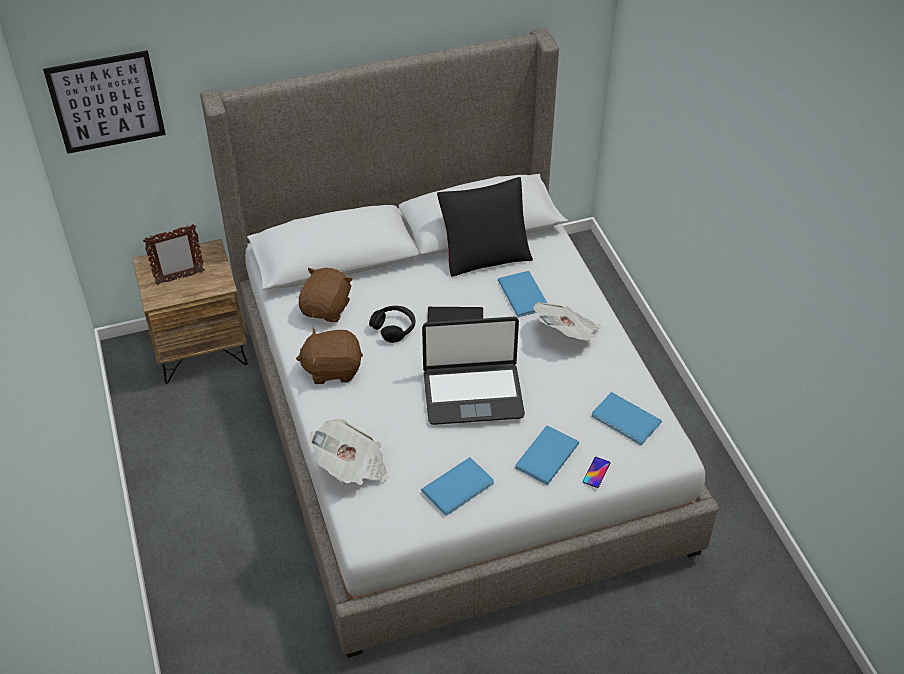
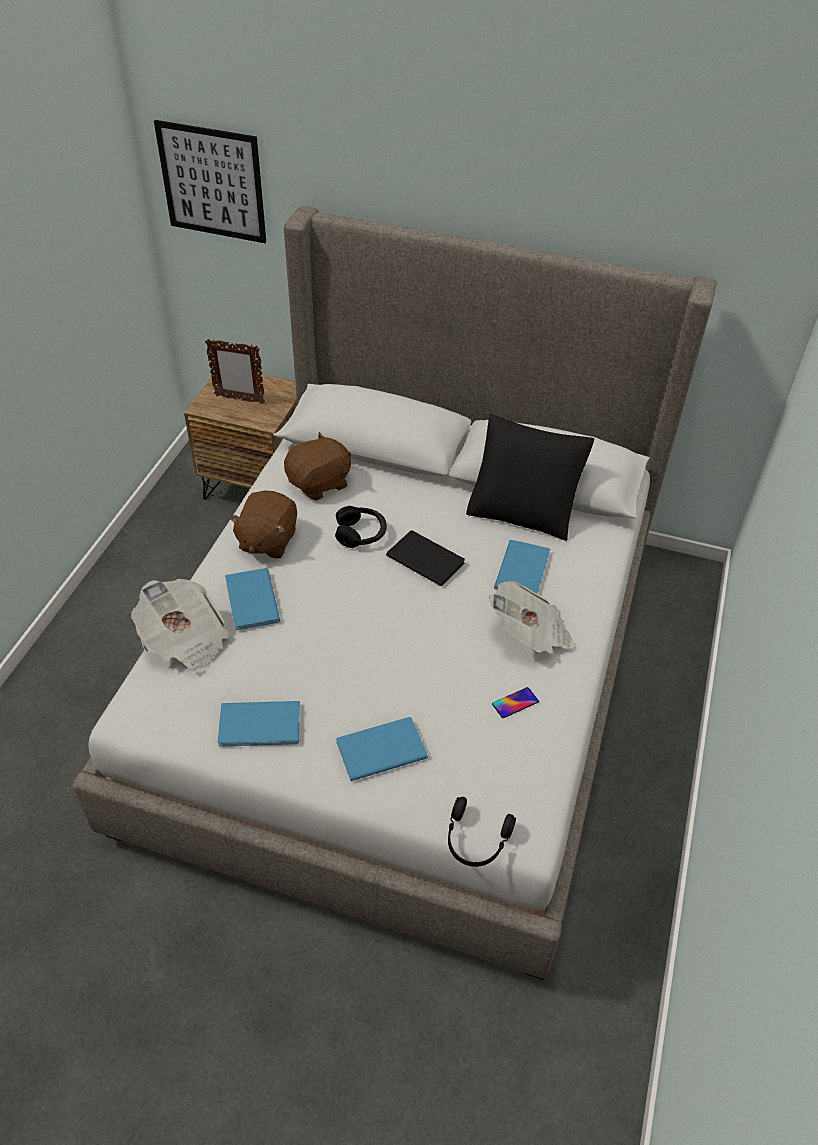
camera: 35 degrees right, 0 degrees up
(332, 369) = (267, 541): brown plush toy -> brown plush toy turned 105 degrees counterclockwise
(473, 393) = (369, 639): laptop -> none
(596, 472) = (415, 802): phone -> phone (515, 703)
(626, 421) = (505, 766): blue book -> blue book (250, 601)
(649, 471) = (475, 840): none -> black headphones

